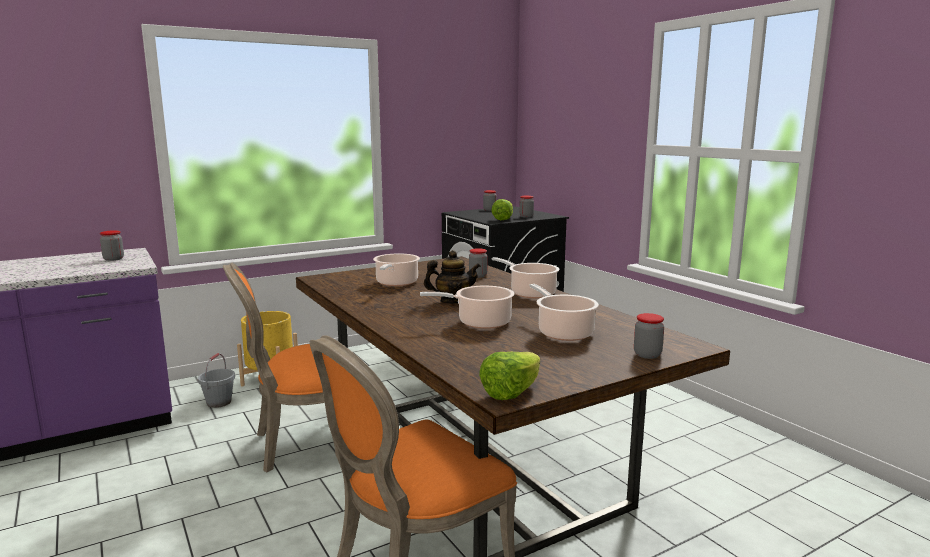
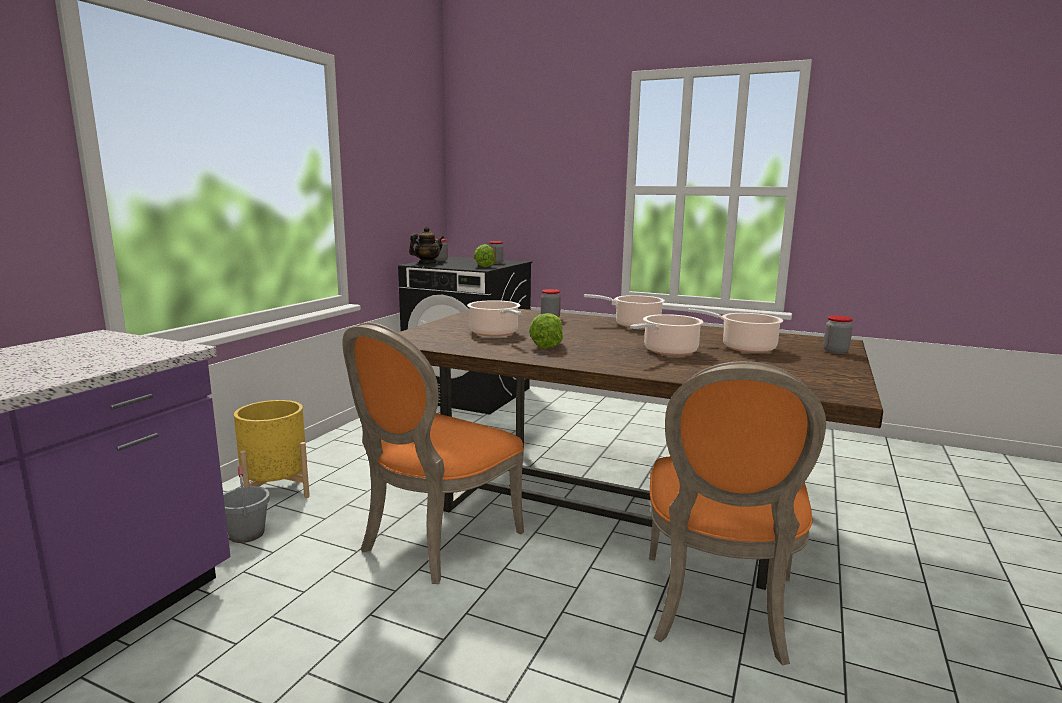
camera: 35 degrees left, 0 degrees up
(113, 259) = (102, 346): jar -> none
(452, 301) = (593, 340): teapot -> teapot (427, 263)
(511, 392) = (843, 392): lettuce -> lettuce (547, 345)

